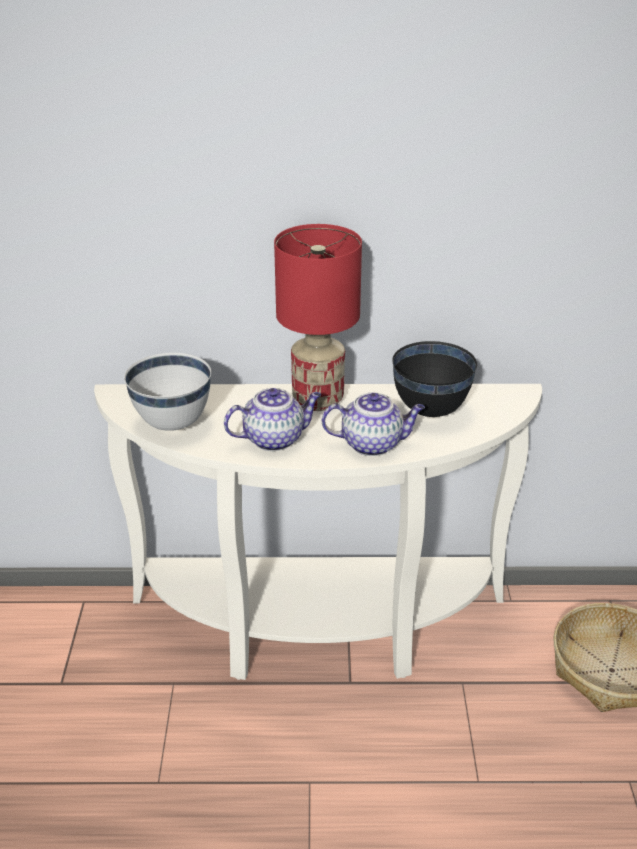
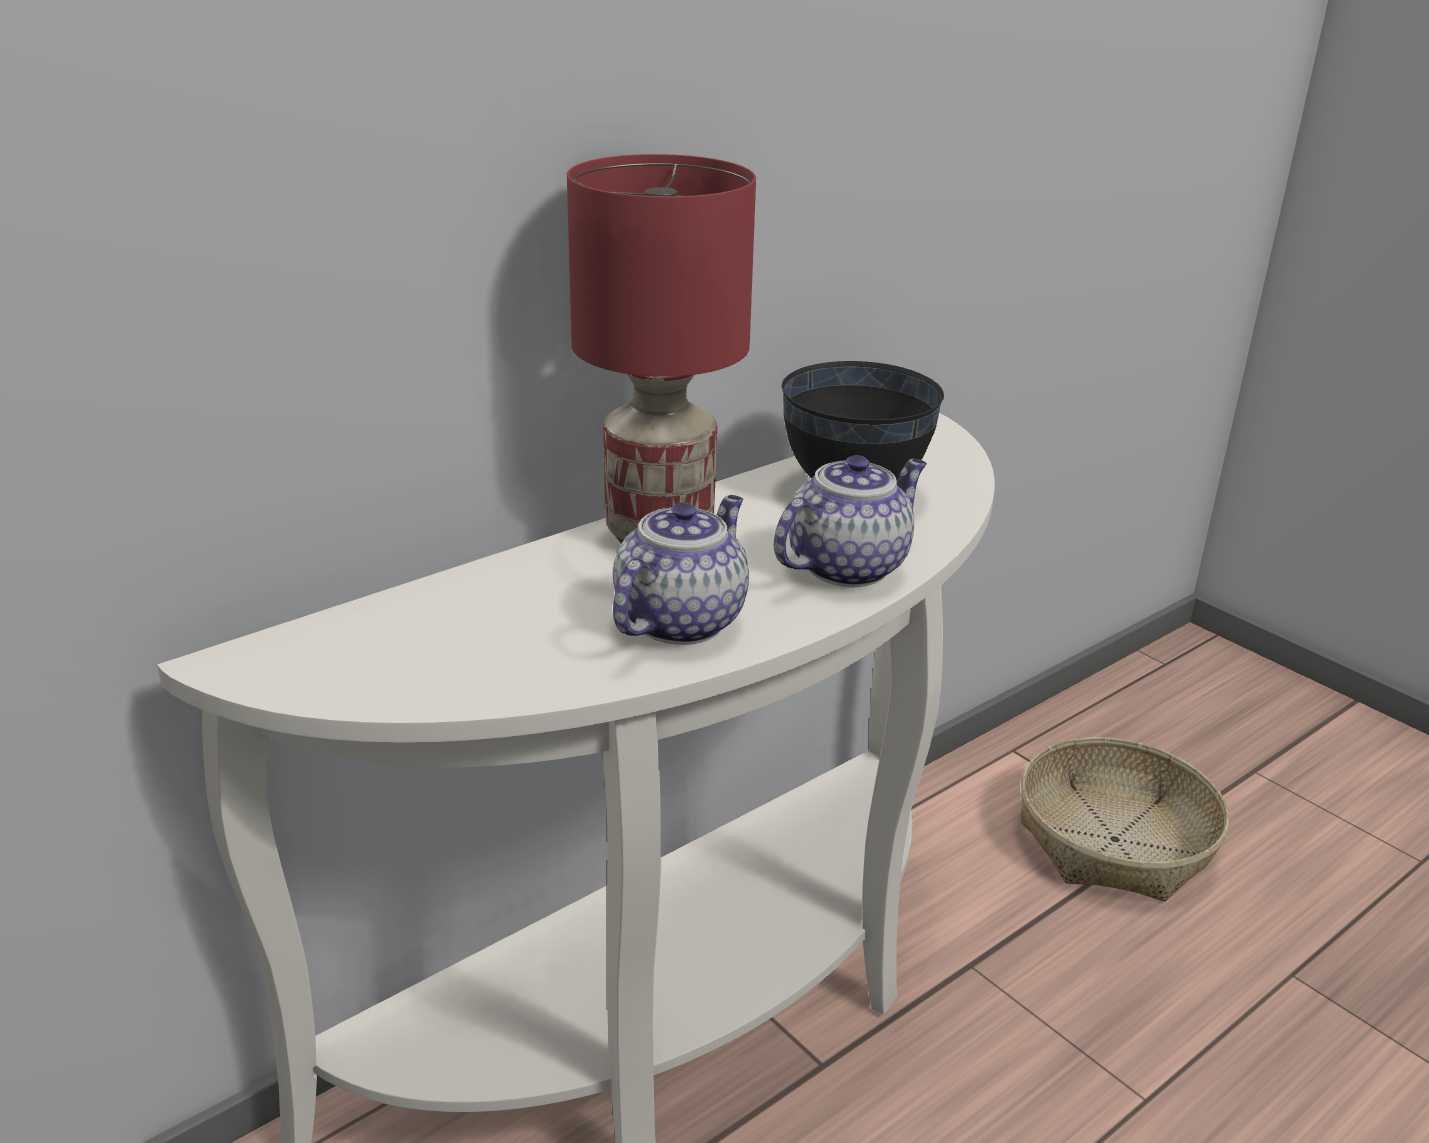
camera: 40 degrees left, 5 degrees down
(173, 423) = (445, 669): white bowl -> none

